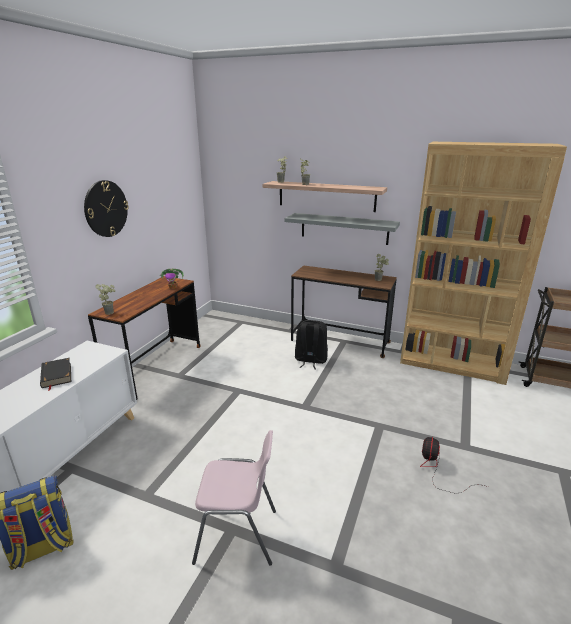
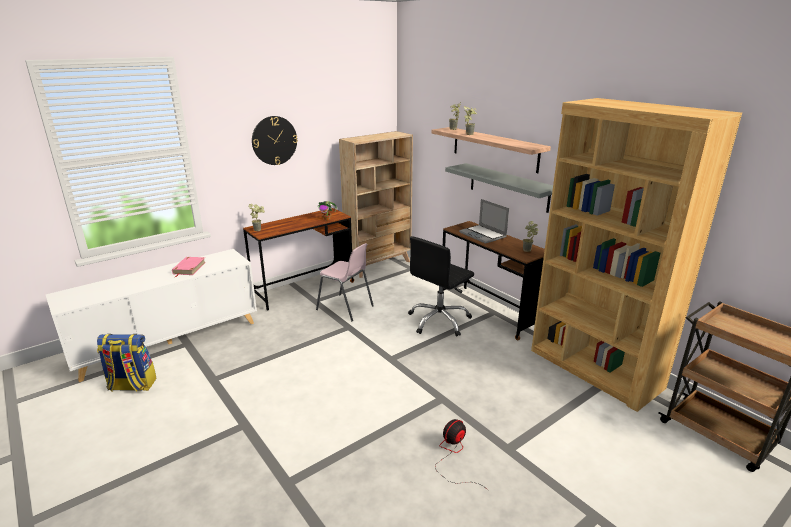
camera: 30 degrees right, 0 degrees up
(56, 375) = (189, 268): black book -> pink book
(209, 325) = (379, 265): none -> beige bookcase
(237, 536) = (243, 431): pink chair -> pink chair (345, 308)
(310, 360) = (439, 321): black backpack -> black office chair
(330, 274) = (483, 235): none -> laptop

